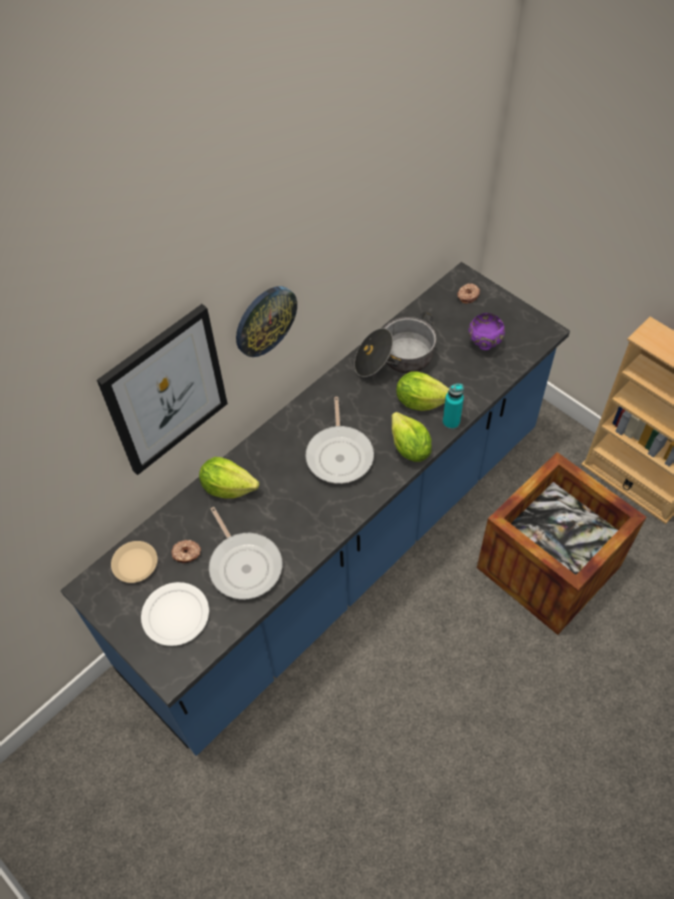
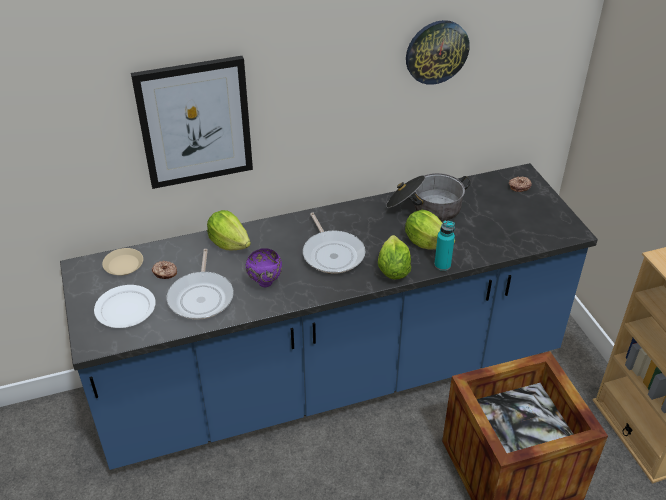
camera: 25 degrees right, 15 degrees down
(265, 320) = (304, 108): wall clock -> wall clock (436, 52)
(340, 454) = (332, 253): frying pan -> frying pan turned 45 degrees counterclockwise
(483, 344) = (510, 223): purple bowl -> purple bowl (265, 282)

